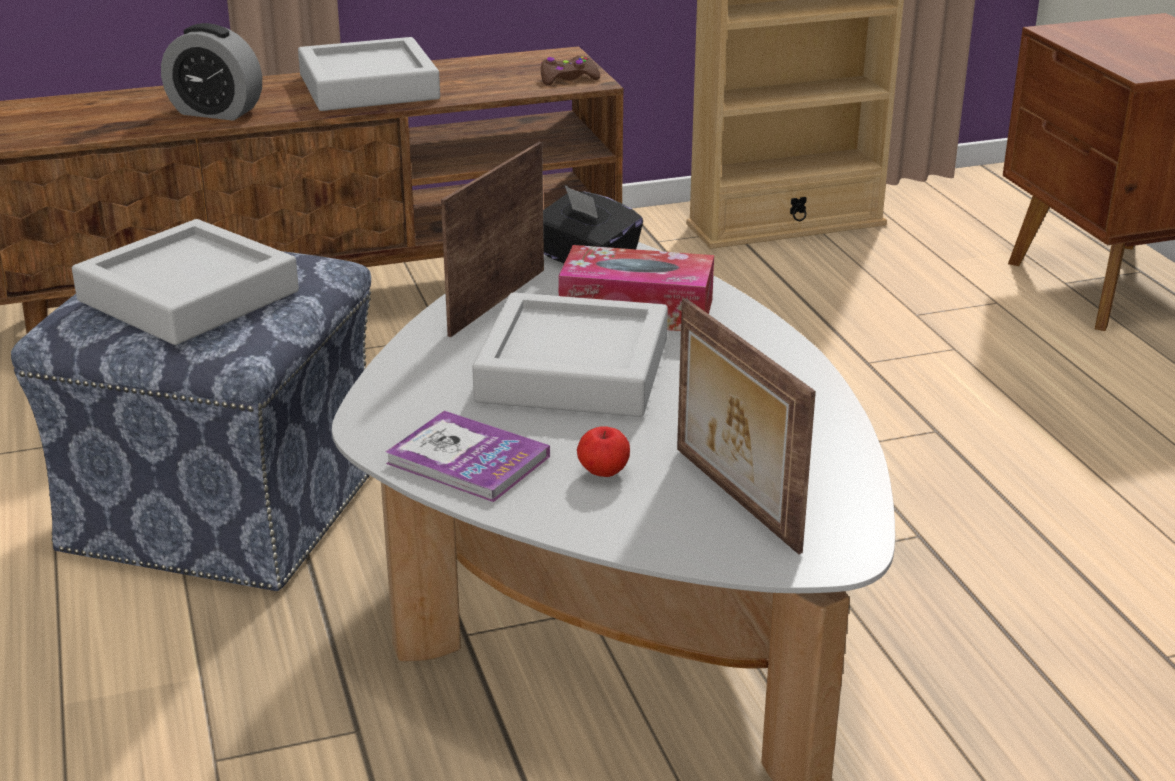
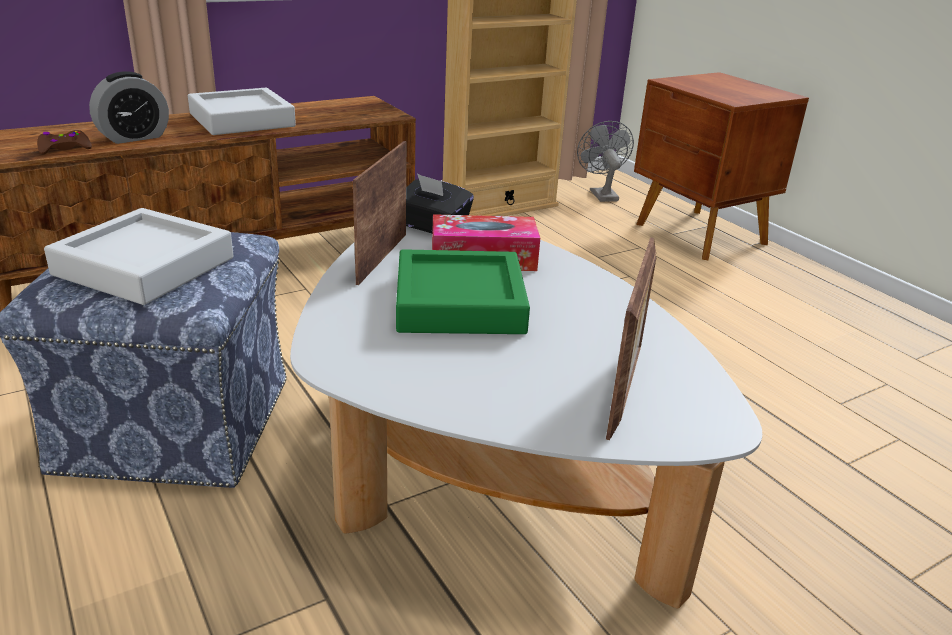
camera: 15 degrees left, 0 degrees up
(216, 112) = (134, 137): alarm clock -> alarm clock turned 45 degrees counterclockwise
(468, 460) = (411, 379): book -> none
(567, 78) = (376, 113): brown game controller -> brown game controller (64, 149)
(573, 370) = (459, 303): grey tray -> green tray
(603, 473) = (519, 380): apple -> none
(733, 499) = (624, 392): picture frame -> picture frame turned 120 degrees counterclockwise
(971, 207) = (601, 194): none -> grey fan

